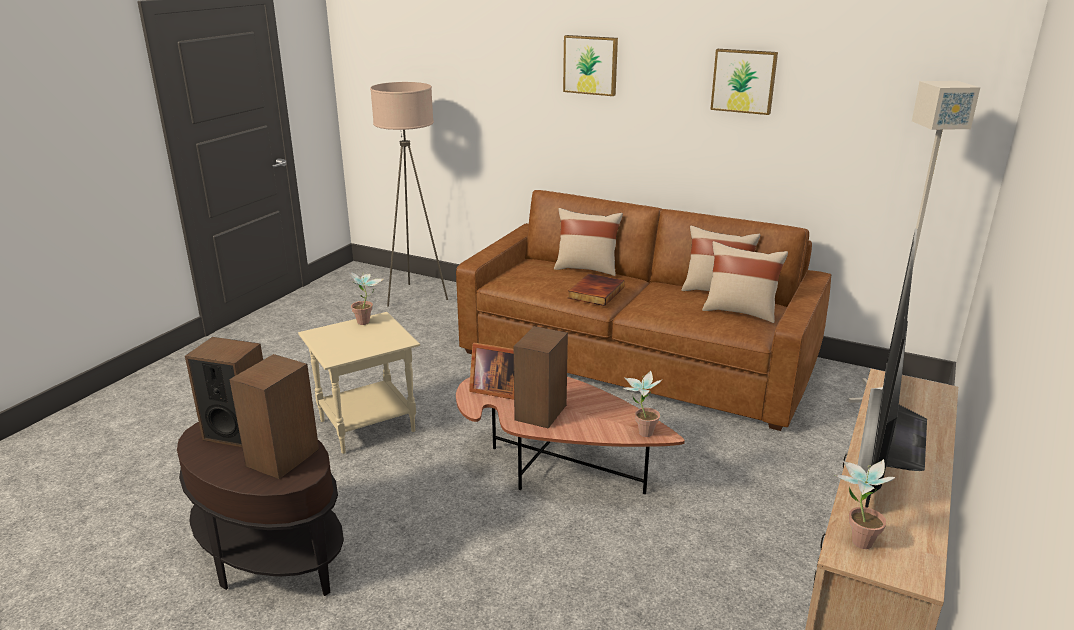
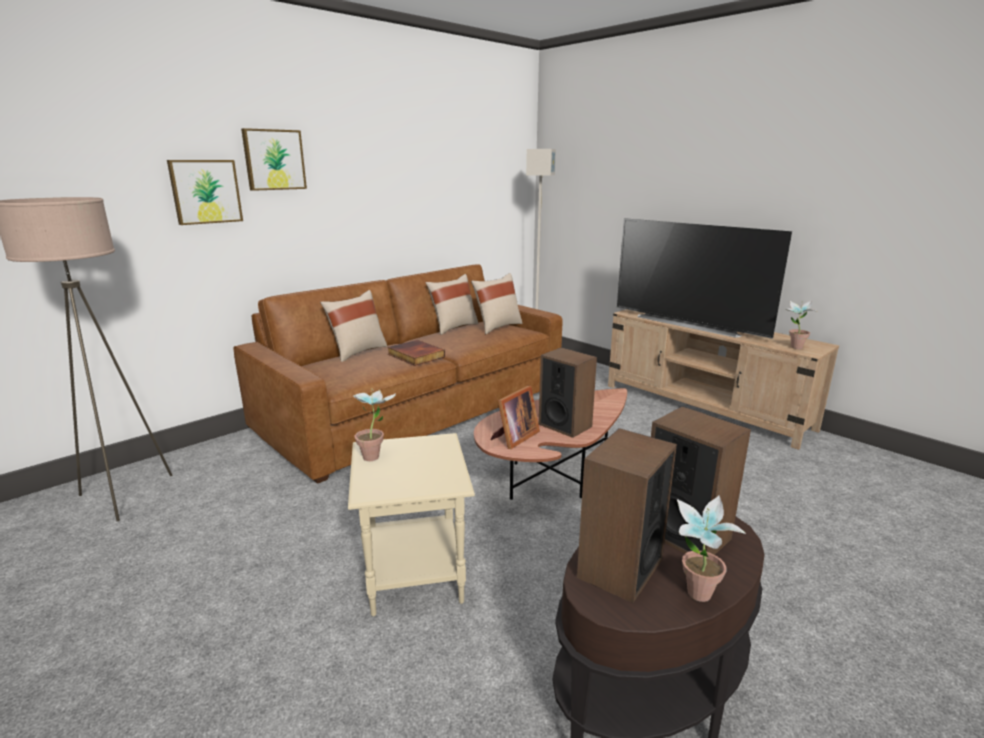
camera: 70 degrees left, 5 degrees down
(640, 432) = (610, 398): potted plant -> potted plant (695, 598)
(744, 81) = (405, 164): picture -> picture (205, 191)

